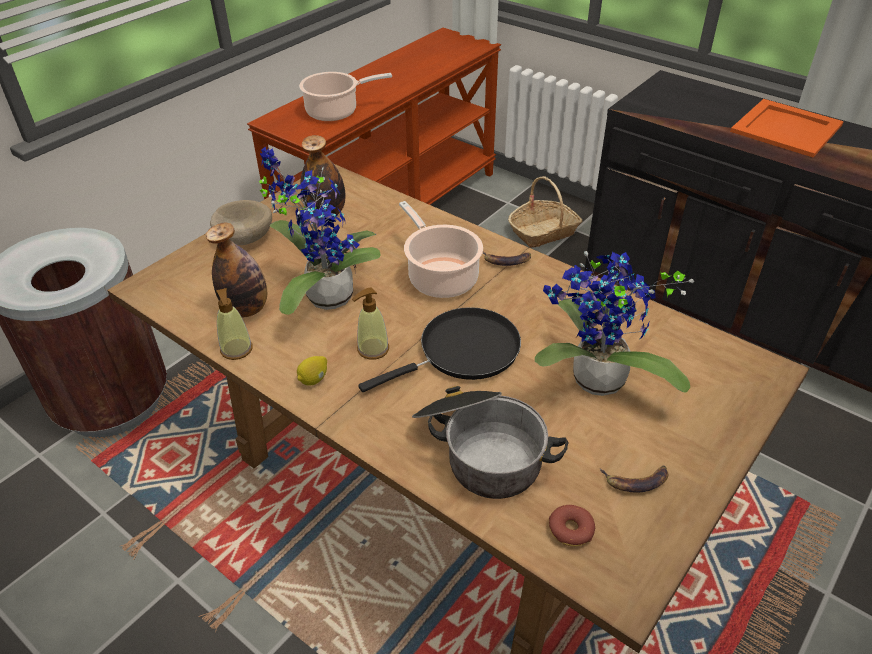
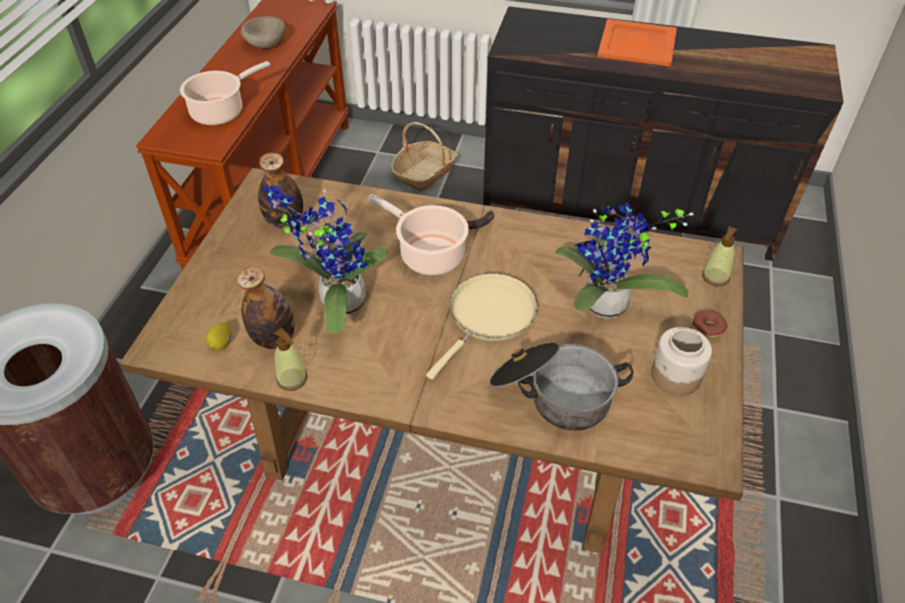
camera: 25 degrees left, 5 degrees up
(243, 238) = (221, 270): beige bowl -> beige bowl (265, 45)
(314, 379) = (380, 383): lemon -> lemon (221, 343)
(373, 349) = (413, 338): soap dispenser -> soap dispenser (715, 277)
(463, 352) = (489, 316): black frying pan -> beige frying pan
(570, 530) = (652, 431): donut -> donut (708, 327)
(636, 481) = (675, 376): banana -> jar

